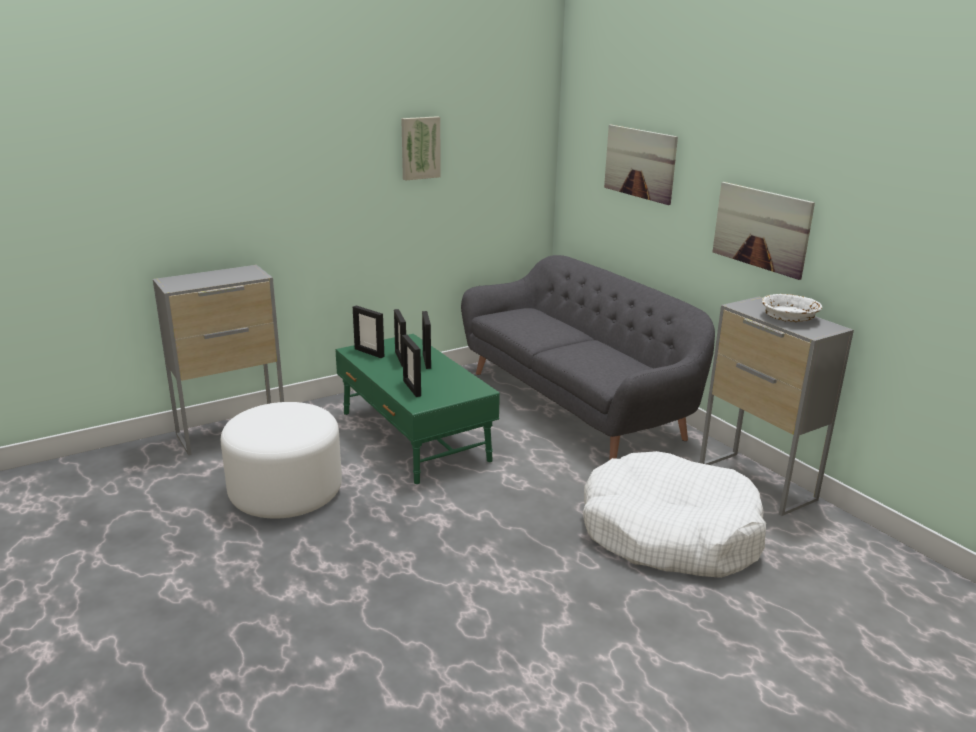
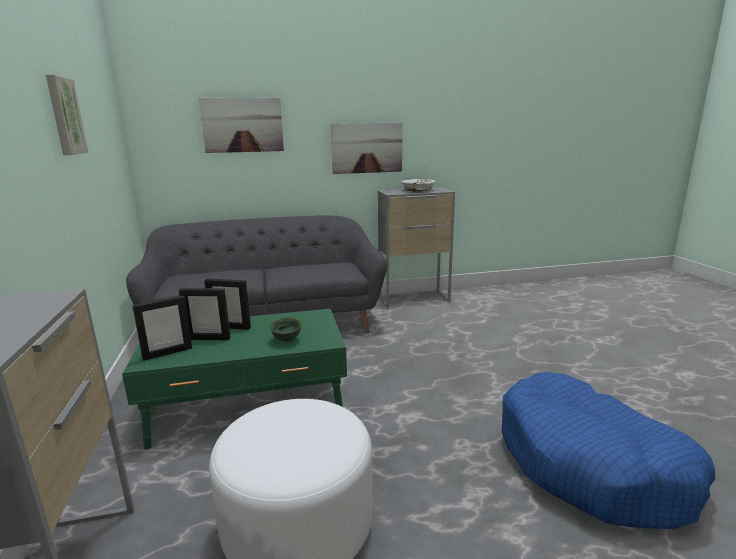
camera: 70 degrees left, 5 degrees down
(402, 643) = (590, 464): none -> blue dog bed
(413, 388) = (287, 340): picture frame -> green bowl
(669, 533) = (458, 332): white dog bed -> none

